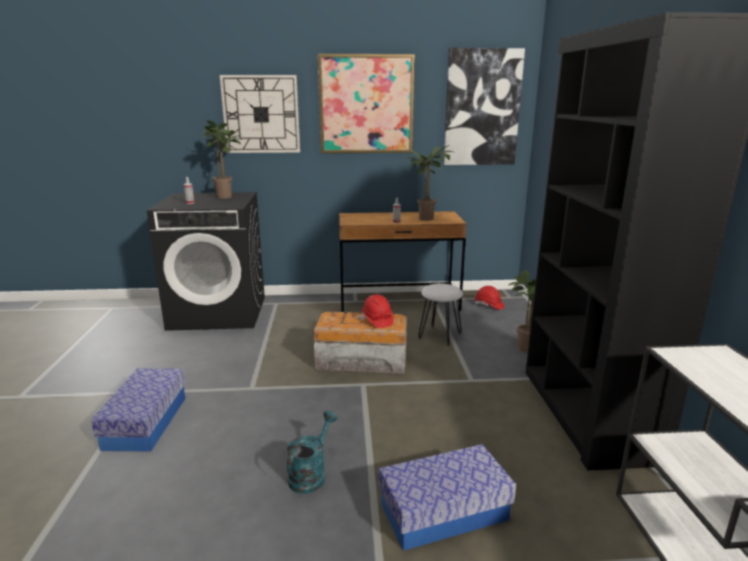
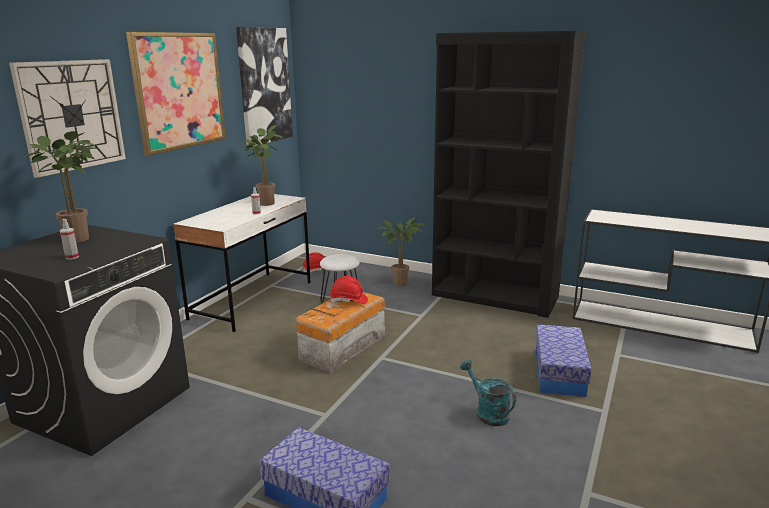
camera: 60 degrees left, 0 degrees up
(399, 302) = (253, 300): brown desk -> white desk

